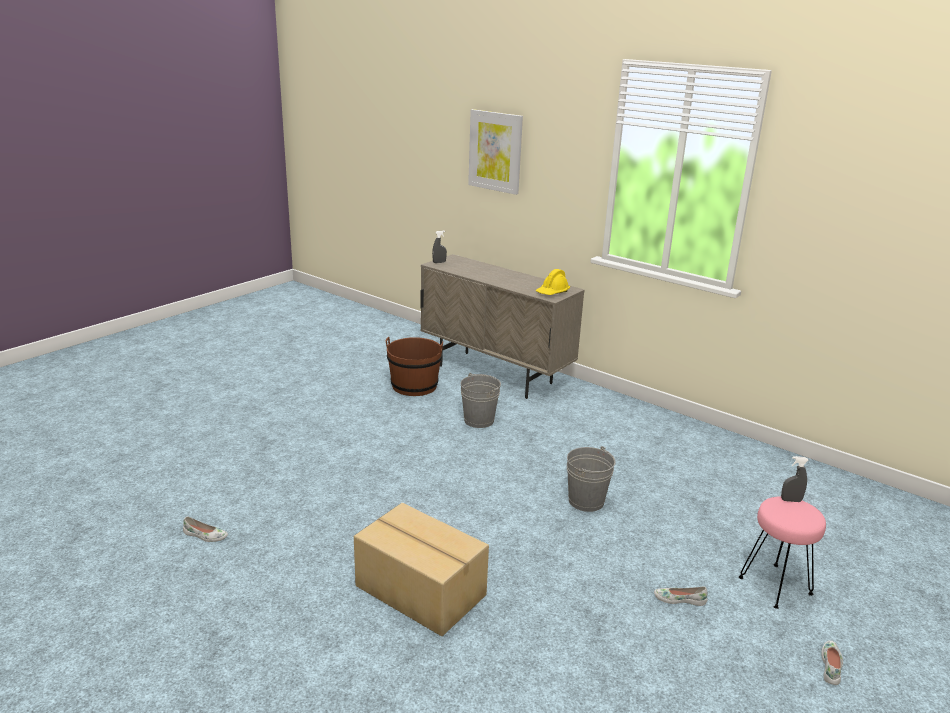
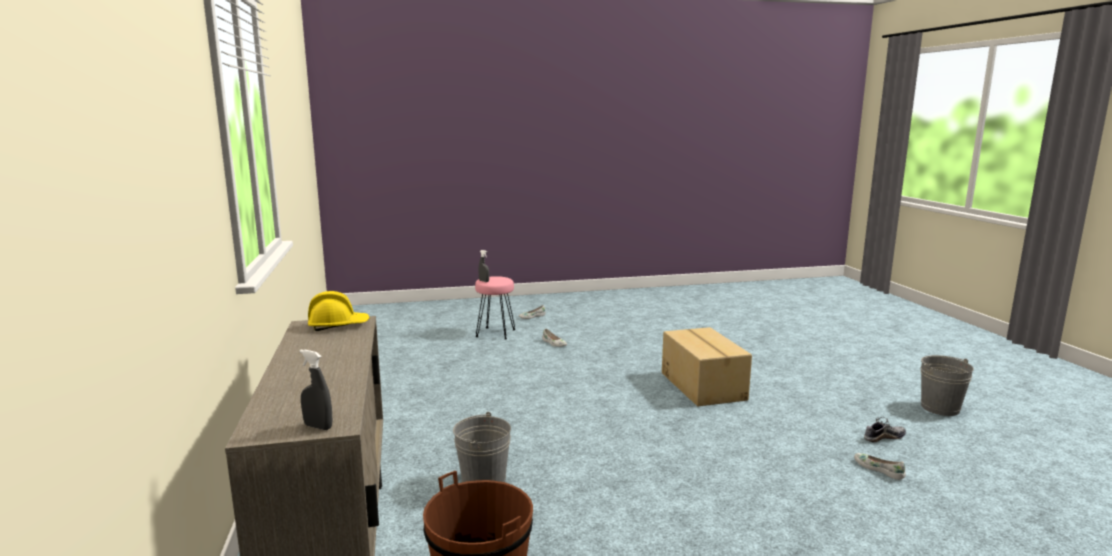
camera: 140 degrees left, 10 degrees down
(195, 584) = (883, 437): none -> shoe
(495, 151) = (139, 162): picture -> none
(586, 501) = (517, 388): grey bucket -> grey bucket (940, 408)

